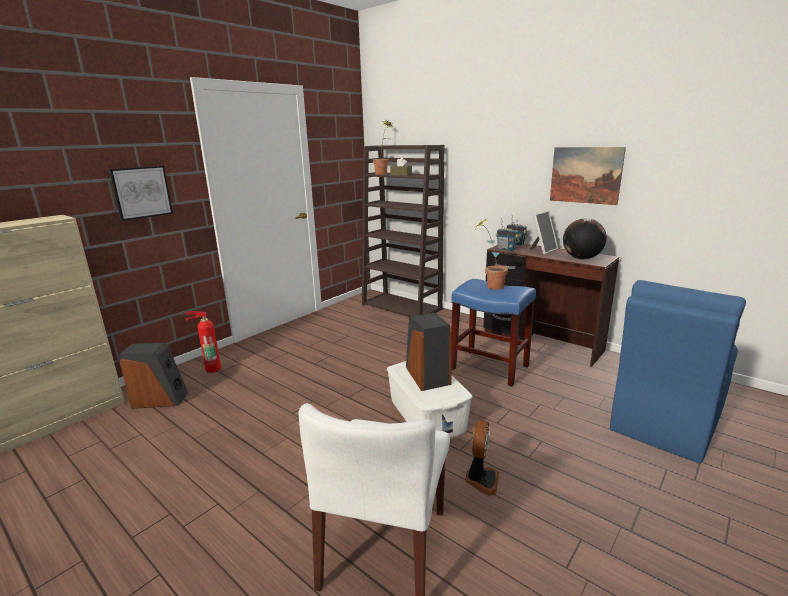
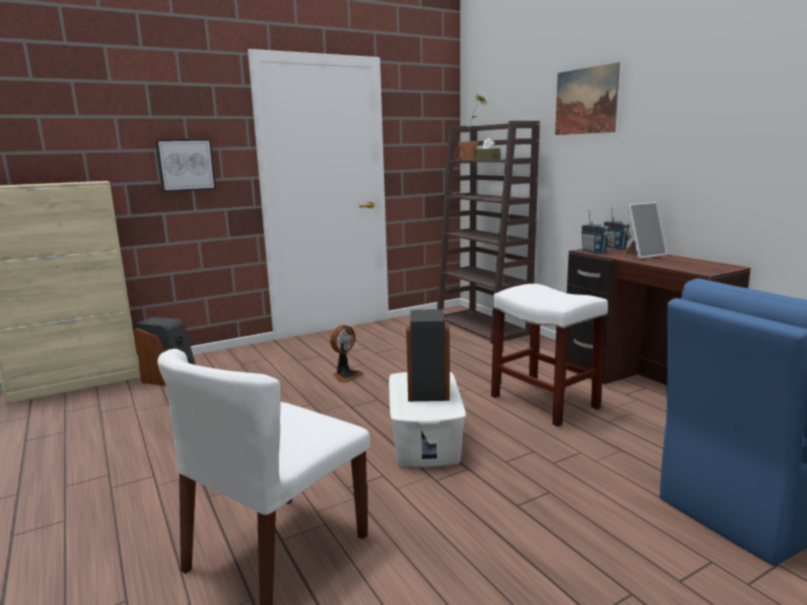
camera: 20 degrees right, 5 degrees down
(212, 368) = (236, 360): fire extinguisher -> none
(481, 480) = (437, 515): fan -> fan (346, 376)
(488, 367) = (542, 402): blue stool -> white stool
(490, 286) = (545, 292): potted plant -> none
(581, 258) = (687, 266): globe -> none
(585, 175) = (706, 152): picture -> picture (586, 101)

